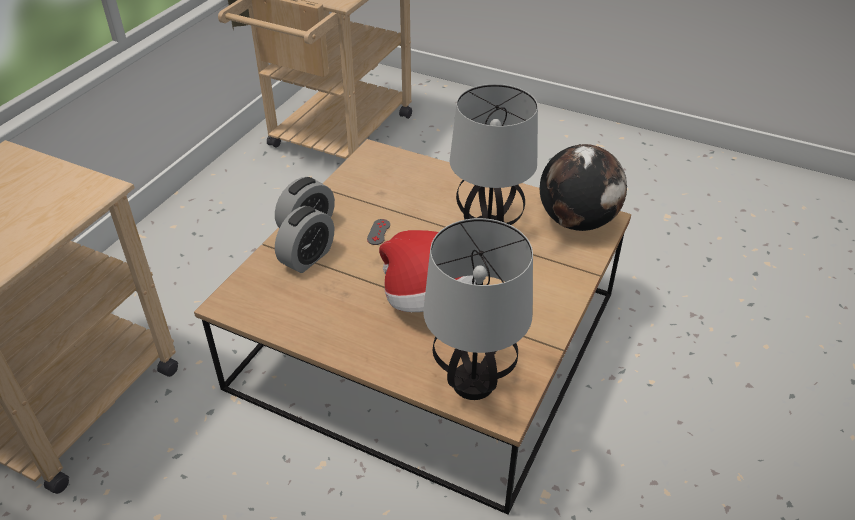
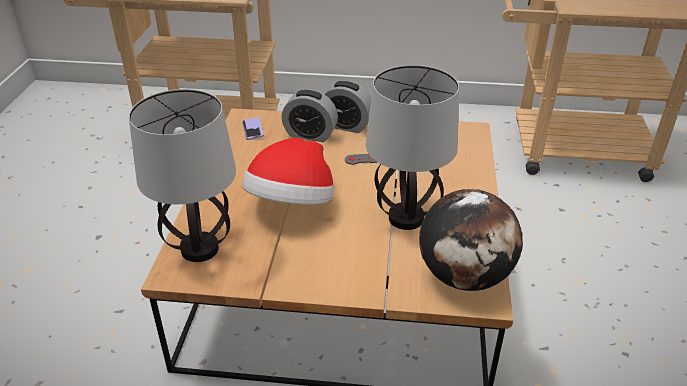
camera: 70 degrees right, 5 degrees down
(262, 301) = (252, 129): none -> phone

